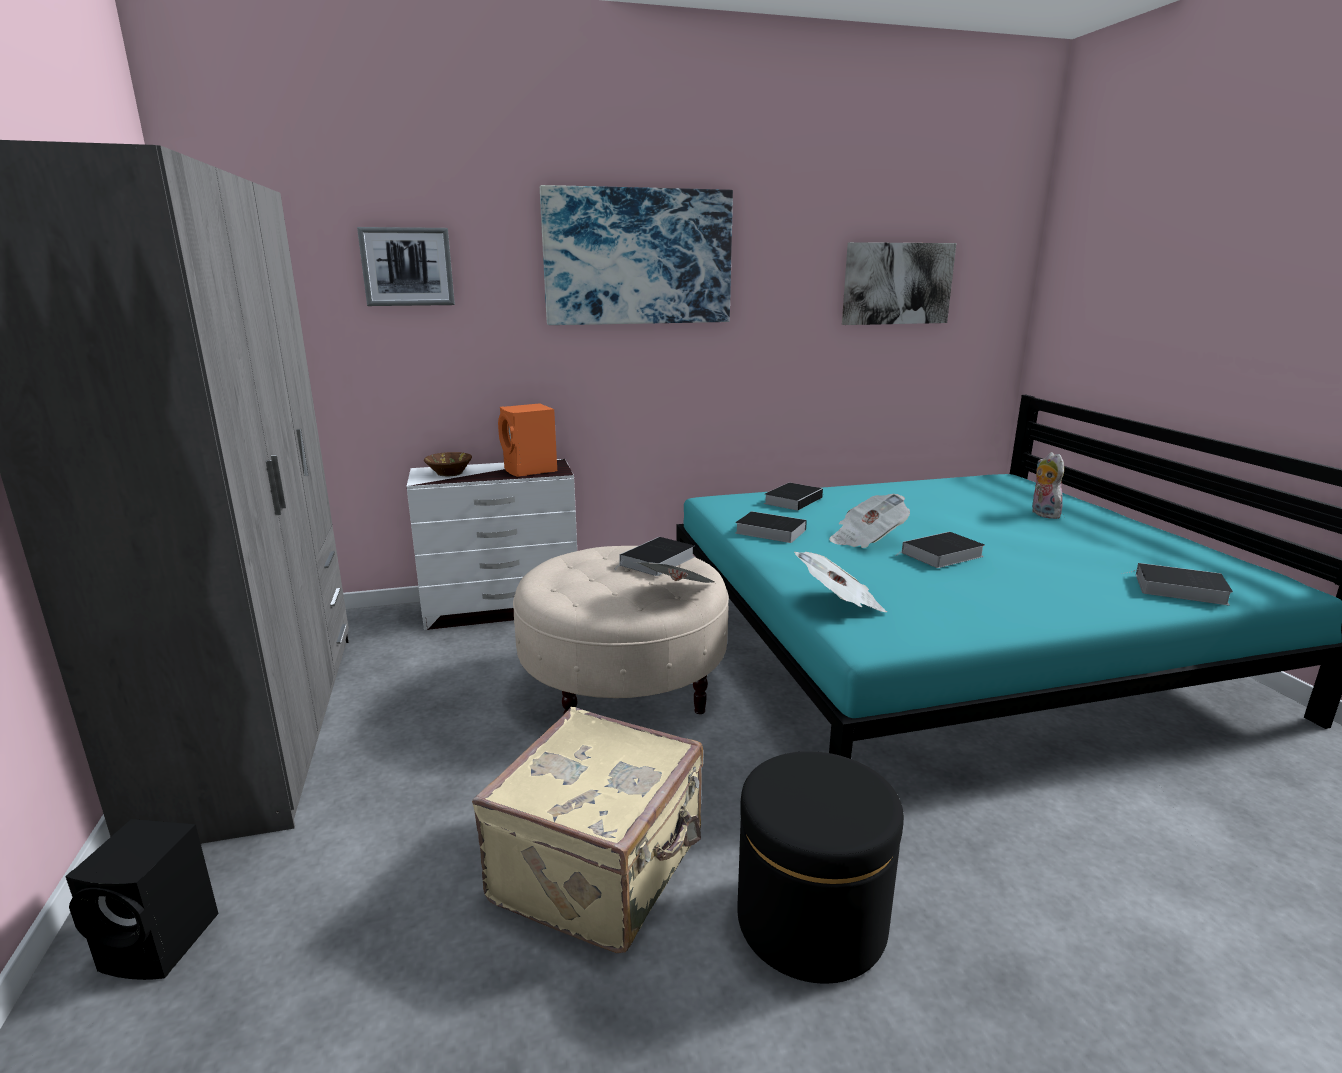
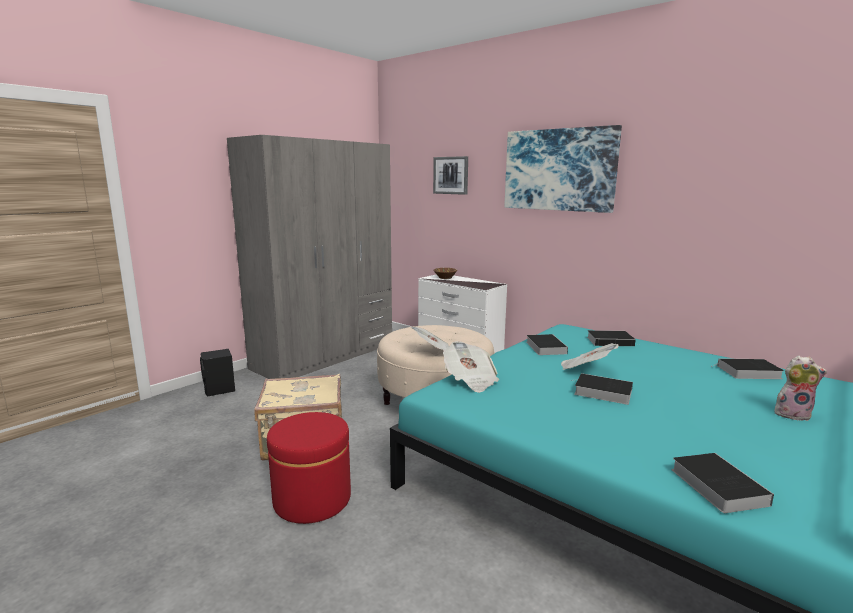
camera: 55 degrees right, 5 degrees down
(530, 470) = (475, 284): orange speaker -> none
(656, 561) = (465, 340): book -> book (747, 372)
(811, 921) = (312, 499): black ottoman -> red ottoman
(897, 283) = (771, 191): picture -> none
(1042, 514) = (792, 414): plush toy -> plush toy turned 60 degrees clockwise

